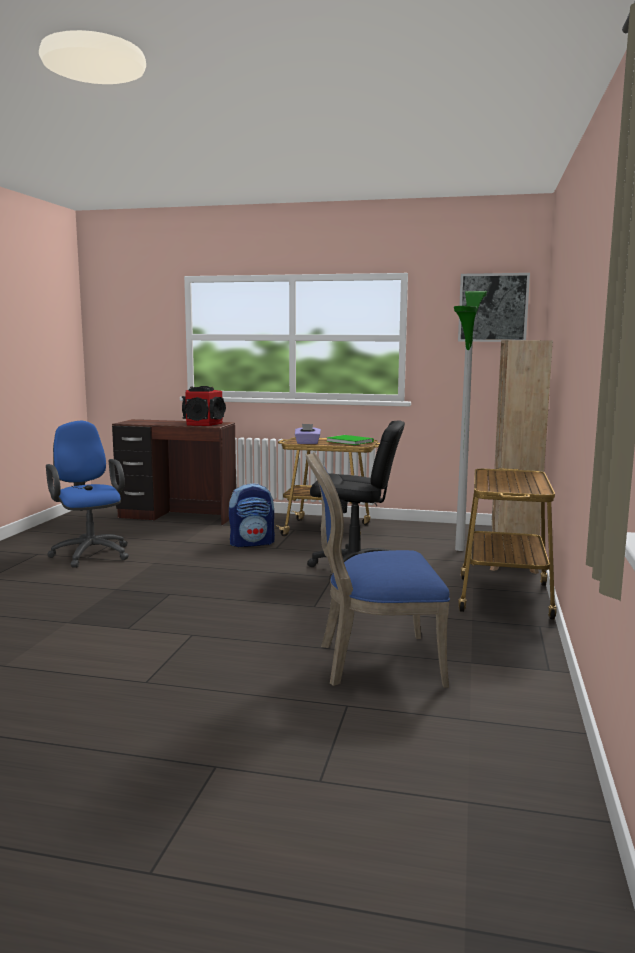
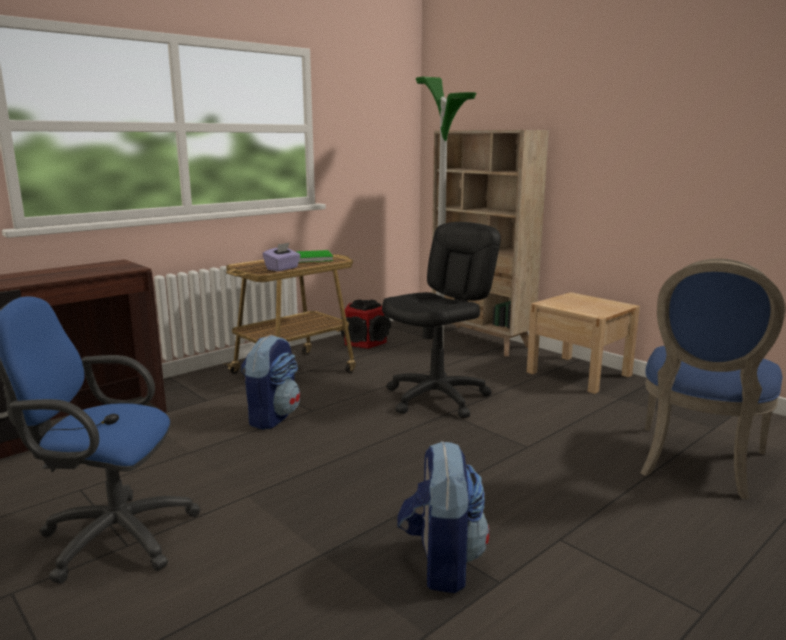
camera: 55 degrees left, 5 degrees up
(133, 613) = (441, 563): none -> backpack
(203, 423) = (97, 268): speaker -> speaker (364, 342)
(493, 307) = (384, 96): picture -> none
(504, 598) = (579, 374): cart -> beige nightstand

